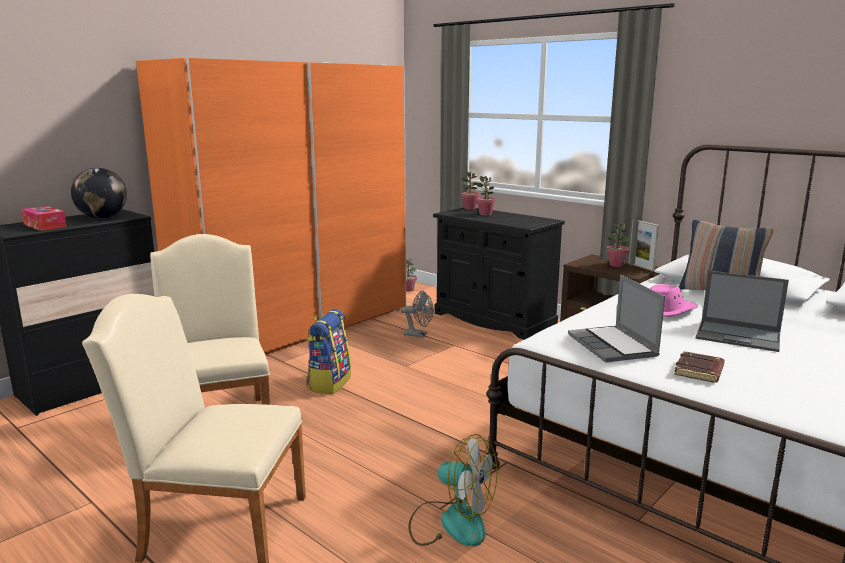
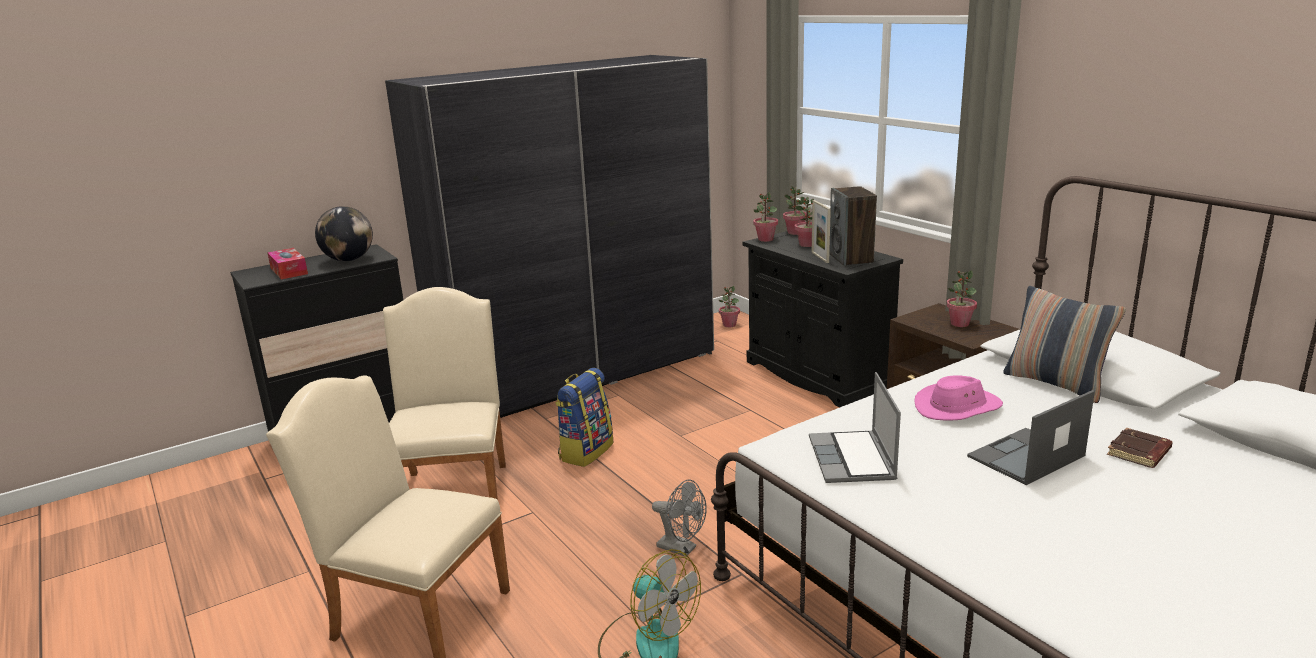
camera: 15 degrees right, 5 degrees up
(298, 328) = (578, 374): orange wardrobe -> grey wardrobe
(419, 335) = (714, 392): grey fan -> grey fan (682, 549)
(450, 212) = (765, 239): none -> potted plant
(526, 221) = (851, 258): none -> speaker
(641, 267) = (991, 328): picture frame -> picture frame (820, 257)
(699, 372) = (932, 507): brown book -> brown book (1139, 453)
(739, 336) = (1025, 457): laptop -> laptop turned 105 degrees clockwise

